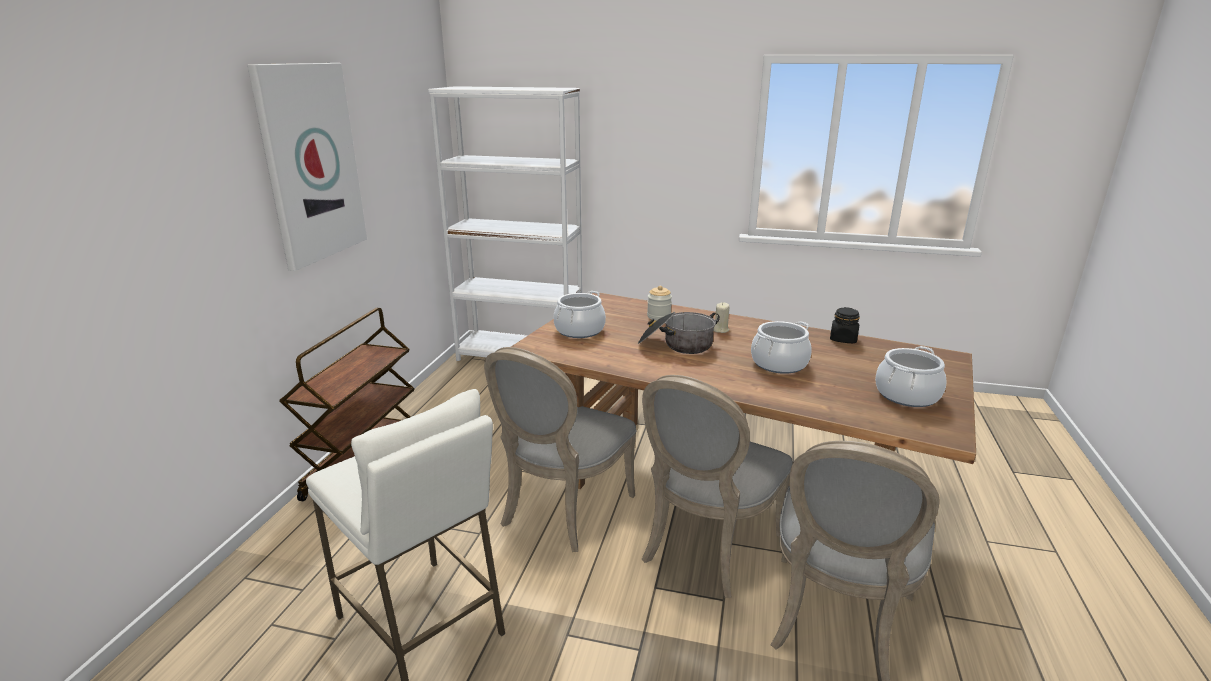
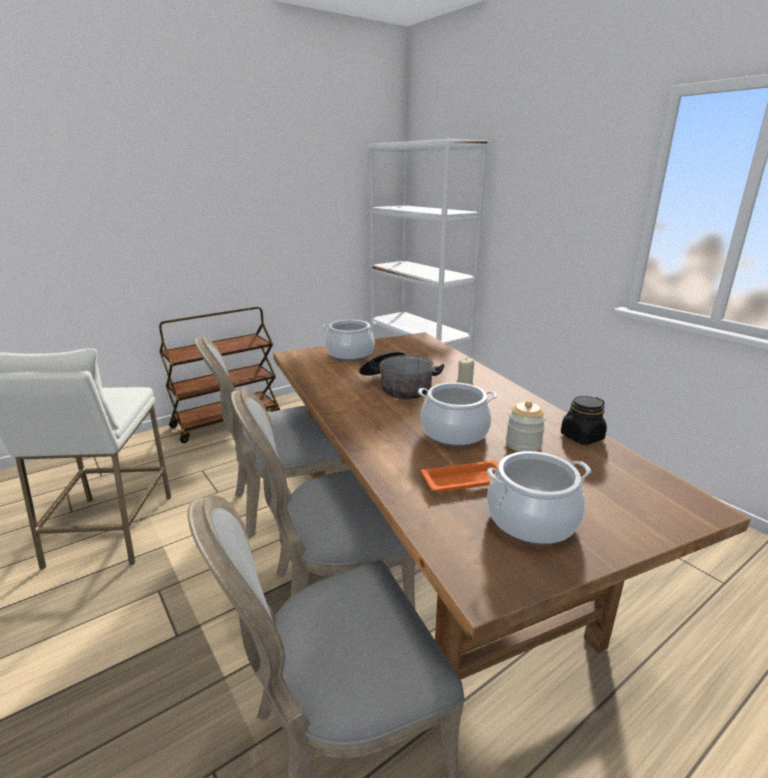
camera: 40 degrees right, 0 degrees up
(310, 163) = (221, 189): picture -> none
(659, 316) = (434, 362): jar -> jar (523, 444)
(842, 389) = (466, 481): none -> orange tray

